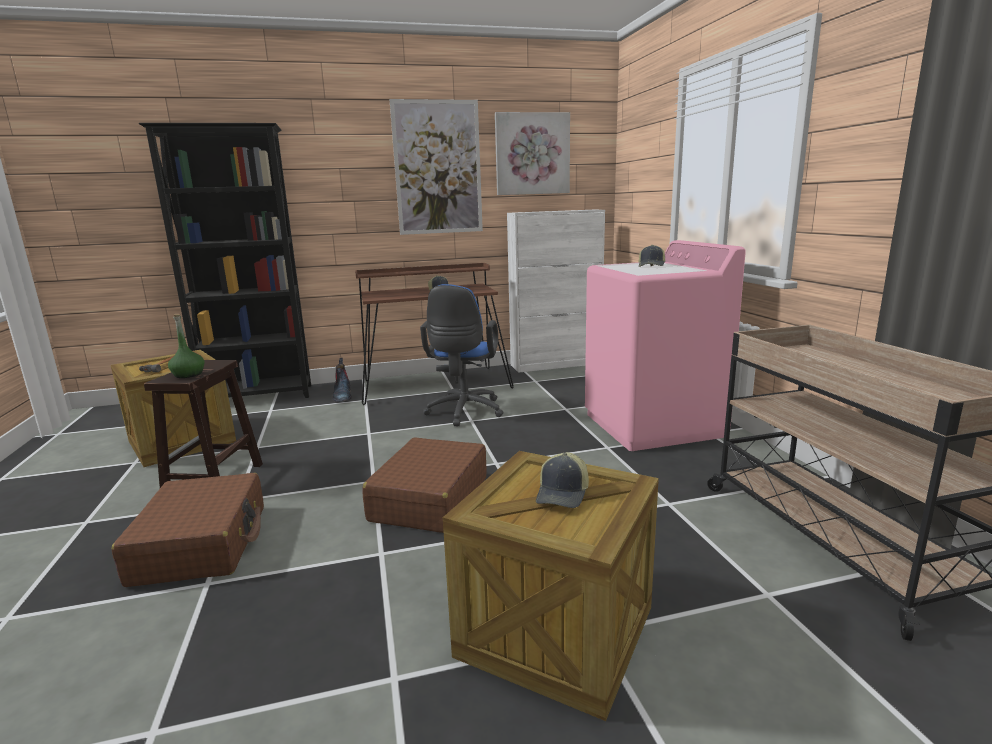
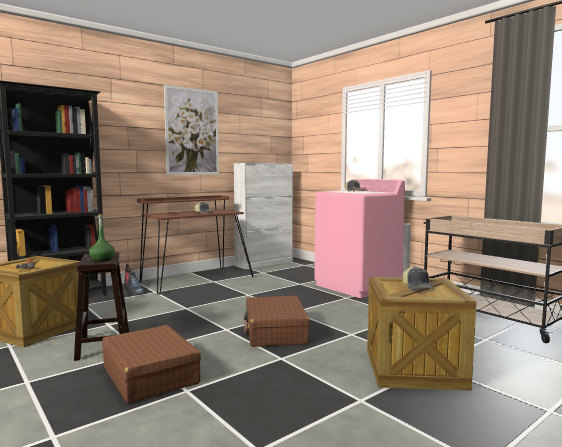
camera: 25 degrees left, 10 degrees down
(464, 412) = (238, 291): blue office chair -> none
(532, 154) = (247, 127): picture -> none

